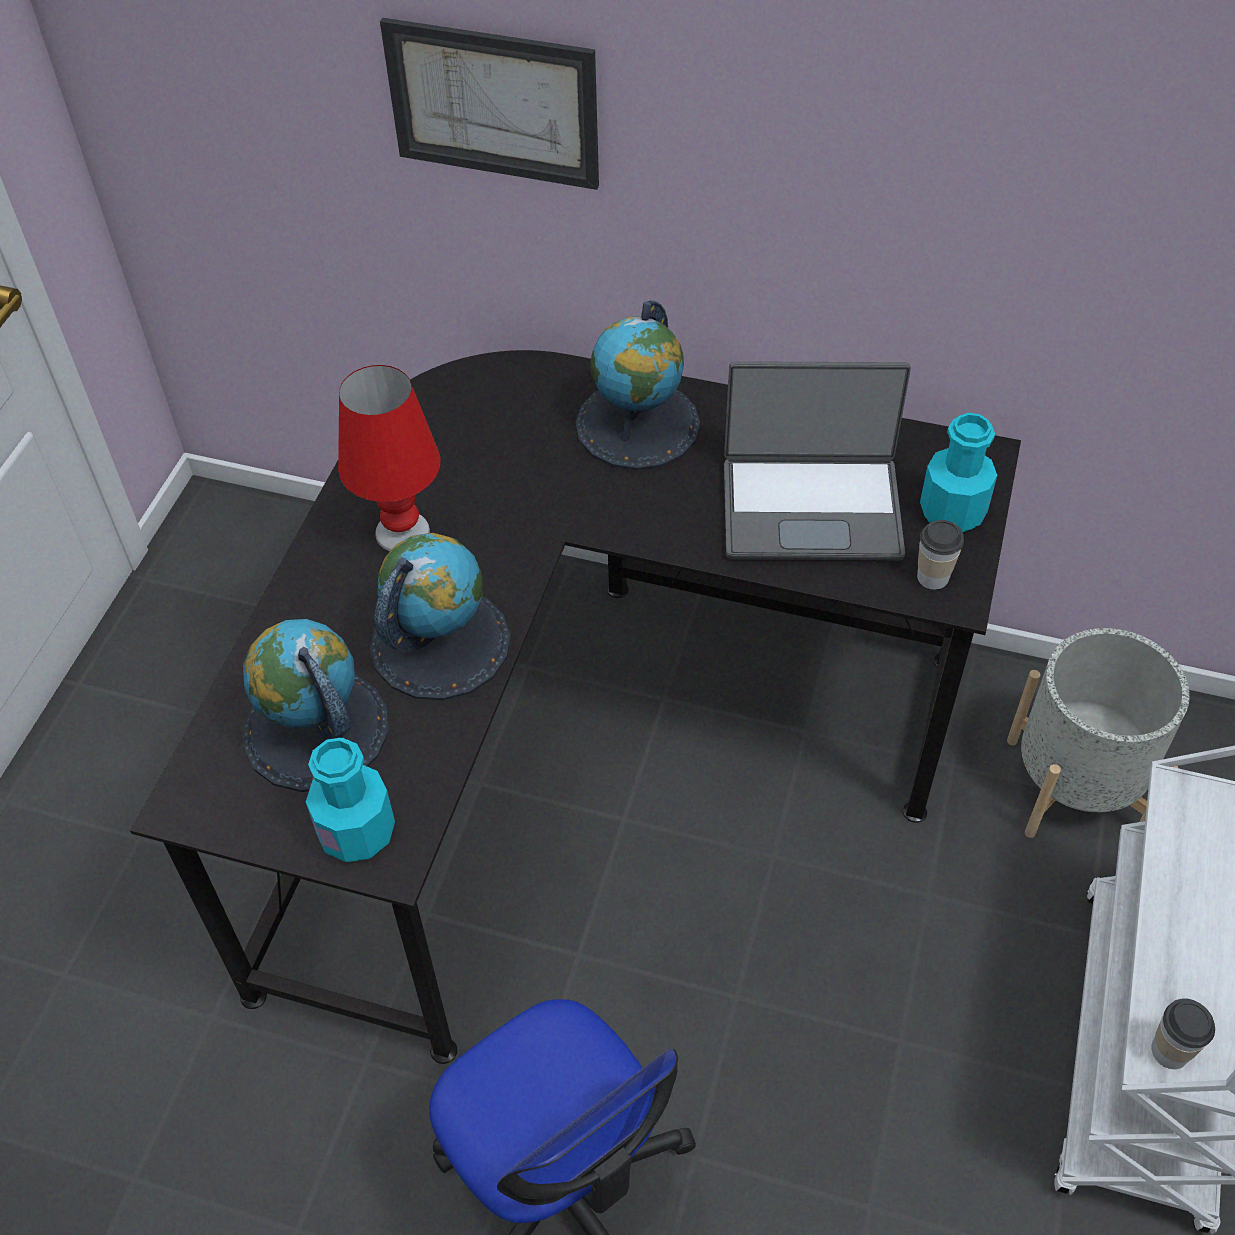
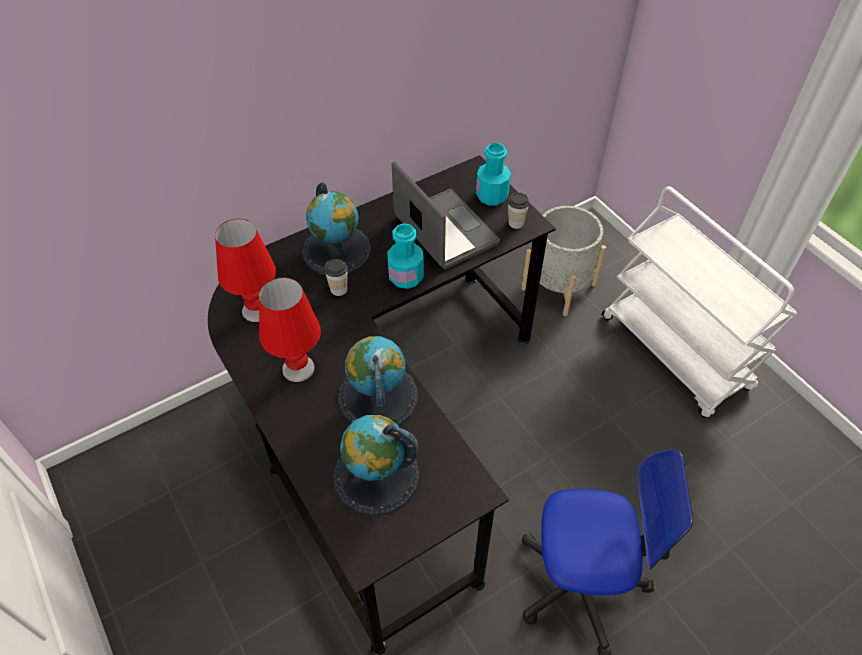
camera: 50 degrees left, 0 degrees up
(357, 832) = (450, 495): turquoise bottle -> turquoise bottle (406, 277)
(451, 425) = (257, 310): none -> red table lamp
(493, 103) = (194, 127): picture -> none
(811, 508) = (444, 231): laptop -> laptop turned 75 degrees counterclockwise
(1170, 1051) = (742, 321): cup -> cup (338, 289)

